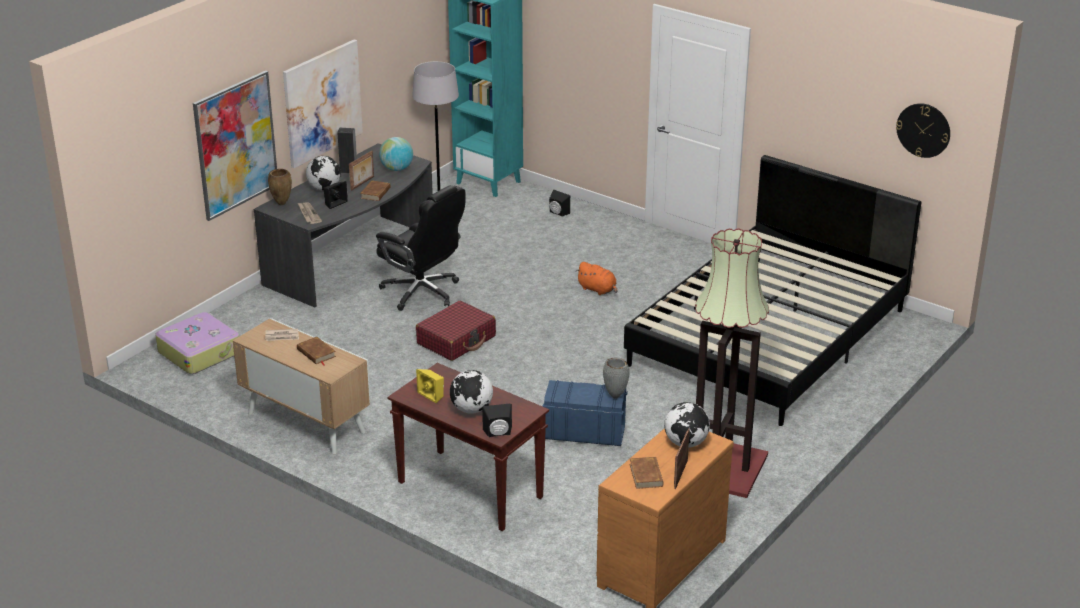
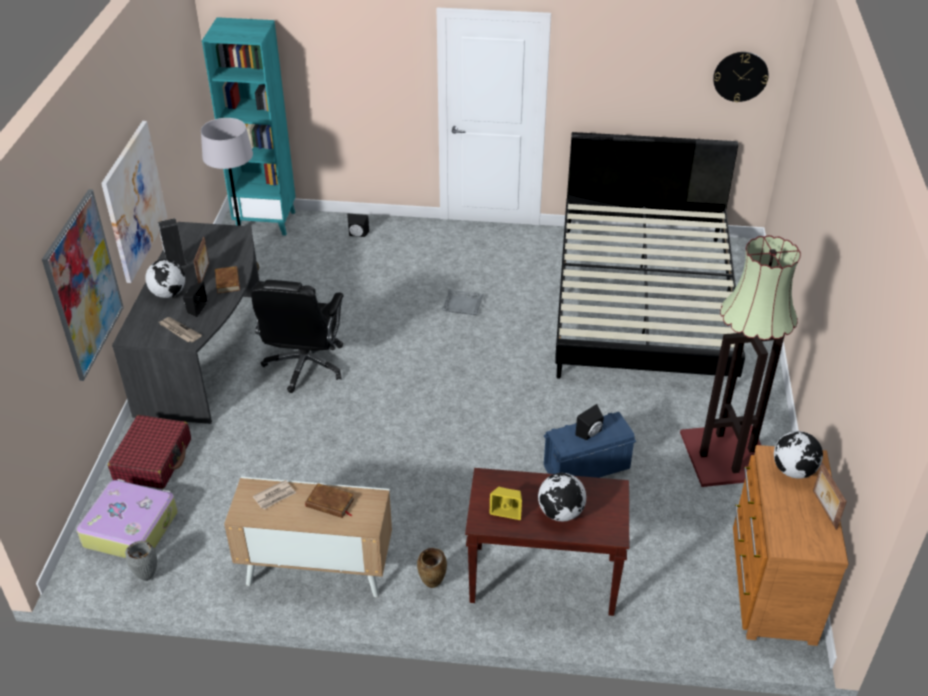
camera: 30 degrees left, 10 degrees up
(281, 204) = (138, 328): brown vase -> brown vase (432, 585)
(397, 169) = (224, 246): globe -> none
(422, 292) = (305, 366): black office chair -> black office chair turned 90 degrees clockwise
(456, 340) = (383, 409): red suitcase -> red suitcase (153, 460)
(498, 433) = (612, 531): black speaker -> black speaker (590, 433)
(598, 290) = (462, 305): orange plush toy -> grey tray
(615, 396) = (620, 426): grey vase -> grey vase (147, 577)
(646, 475) = (798, 524): brown book -> none

